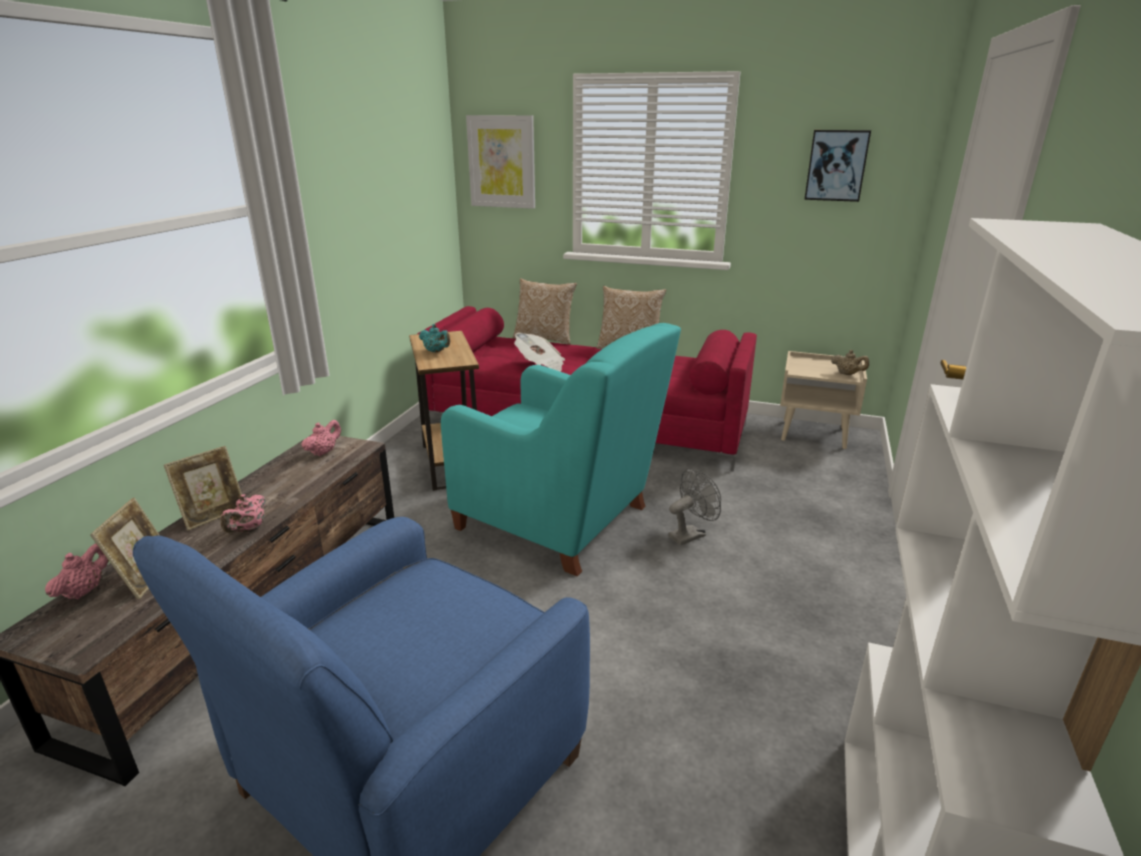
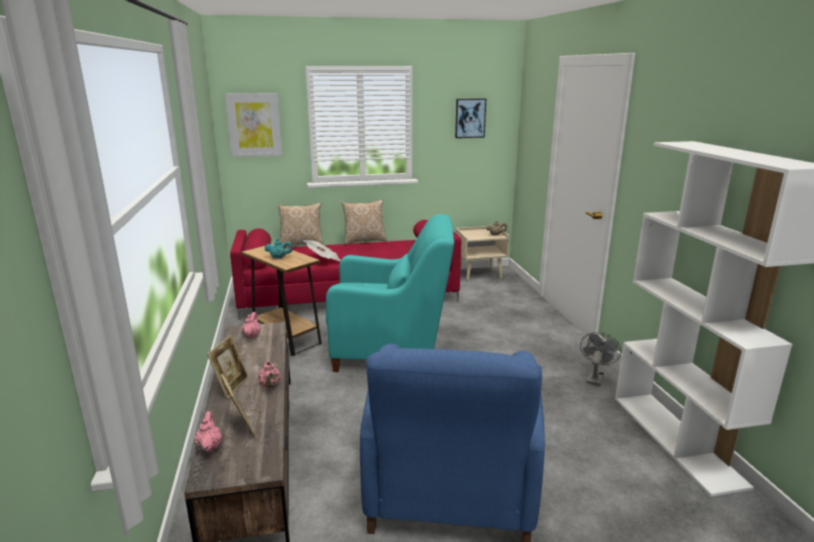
camera: 30 degrees left, 5 degrees down
(691, 534) = (468, 337): grey fan -> grey fan (595, 378)

